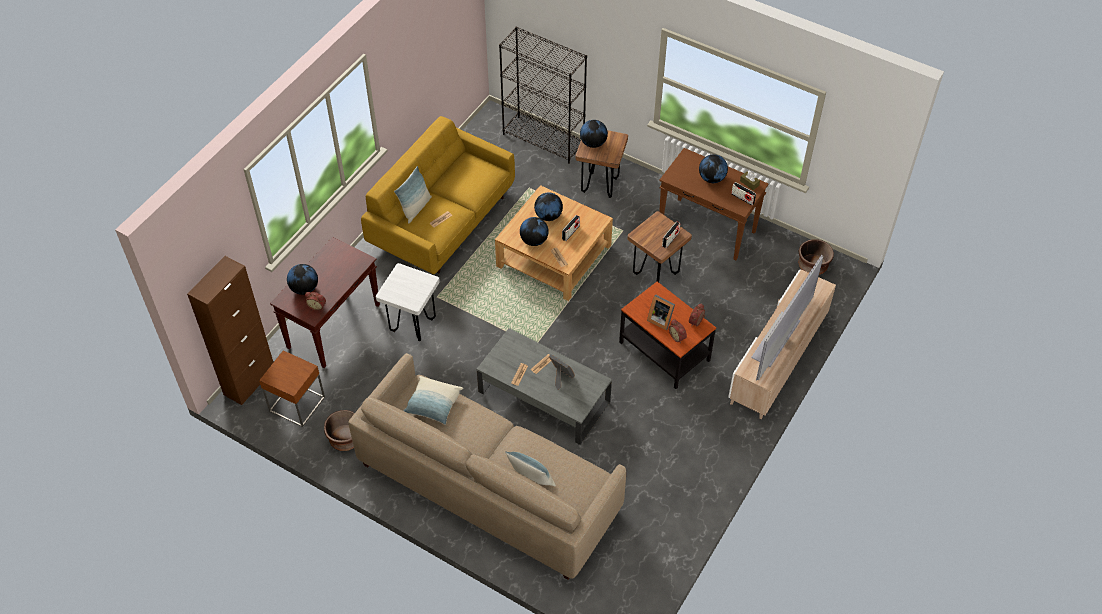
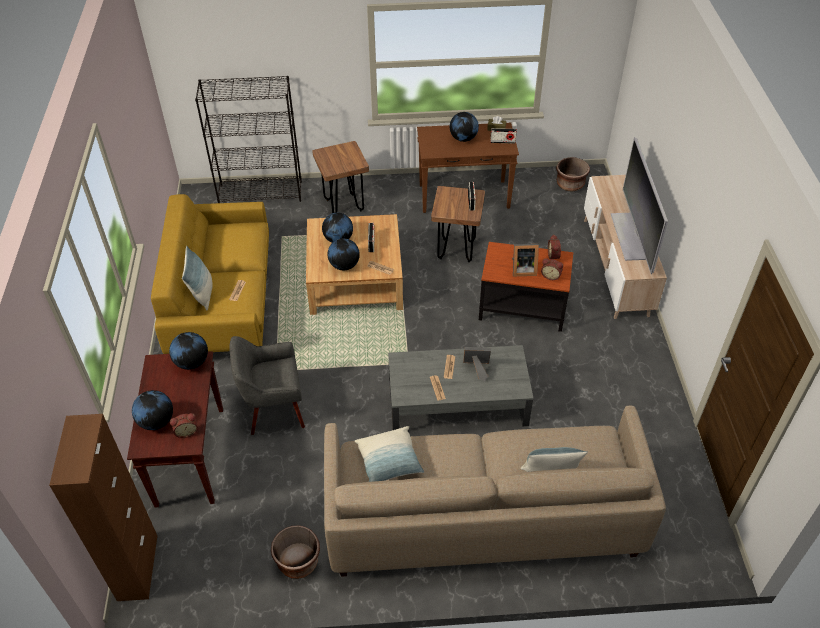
camera: 35 degrees left, 5 degrees down
(297, 404) = (213, 558): brown side table -> none
(413, 325) = (274, 409): white stool -> grey armchair
(593, 143) = (331, 160): globe -> globe (192, 362)

